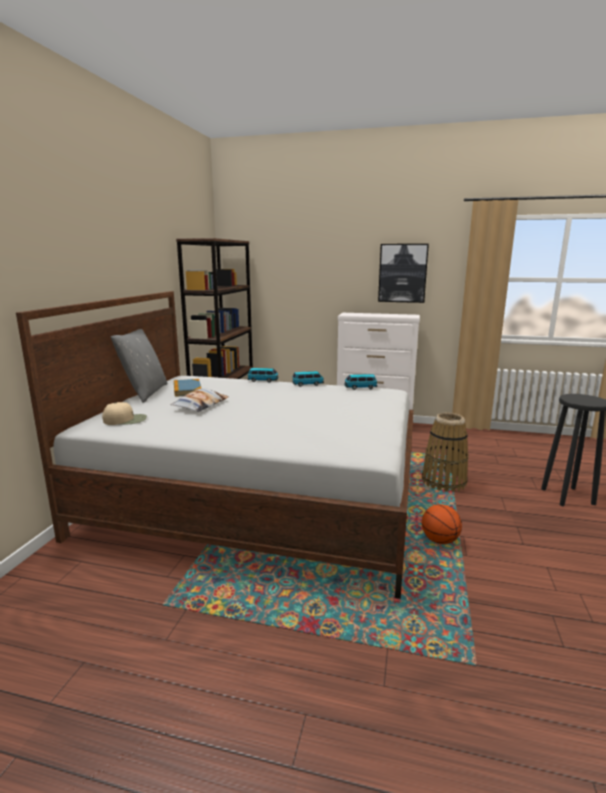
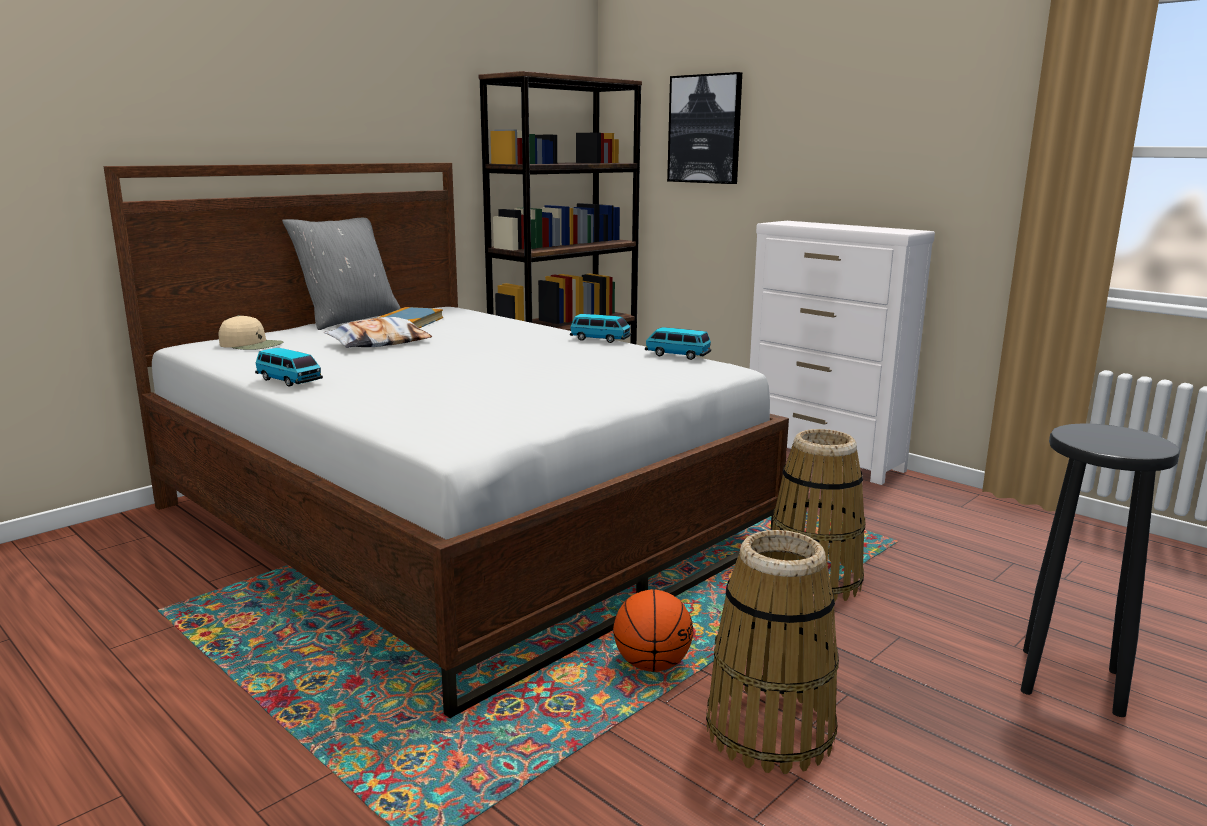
camera: 30 degrees right, 0 degrees up
(263, 380) = (544, 326): toy car -> toy car (289, 381)
(402, 273) = (906, 139): picture -> picture (705, 129)
(514, 552) = (769, 730): none -> basket

